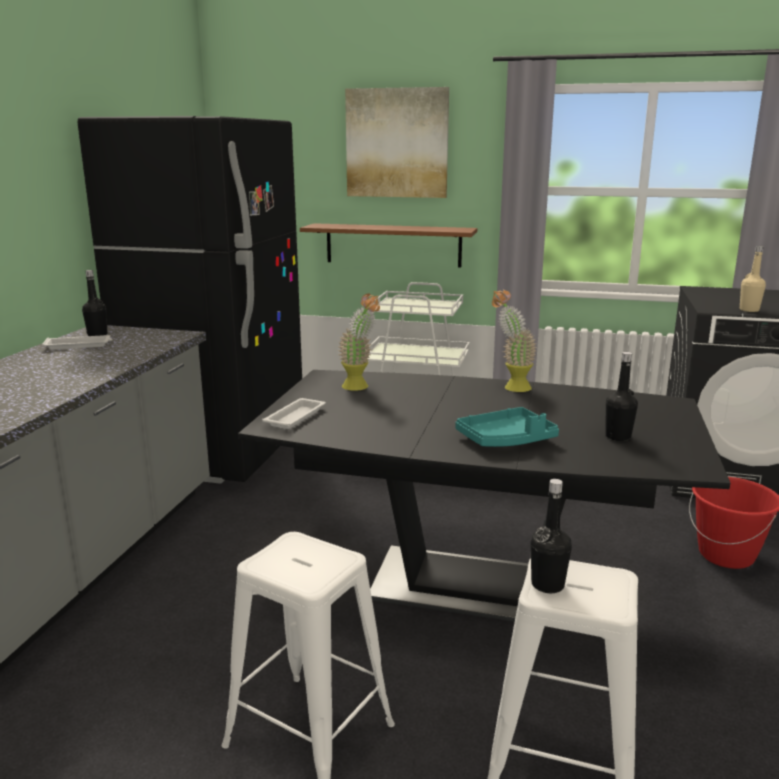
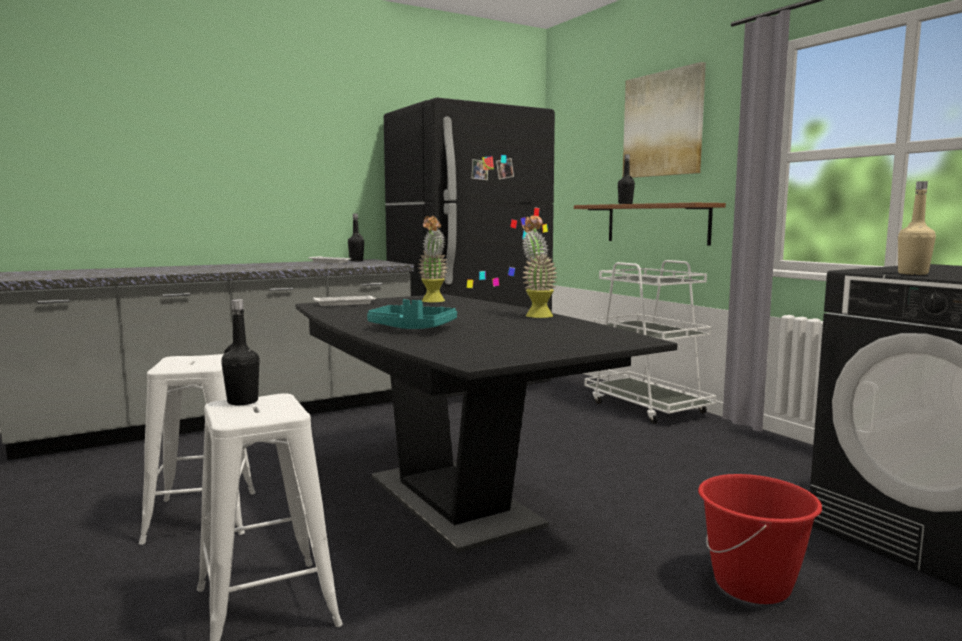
camera: 45 degrees right, 10 degrees down
(618, 437) = (495, 341): black bottle -> black bottle (625, 204)

